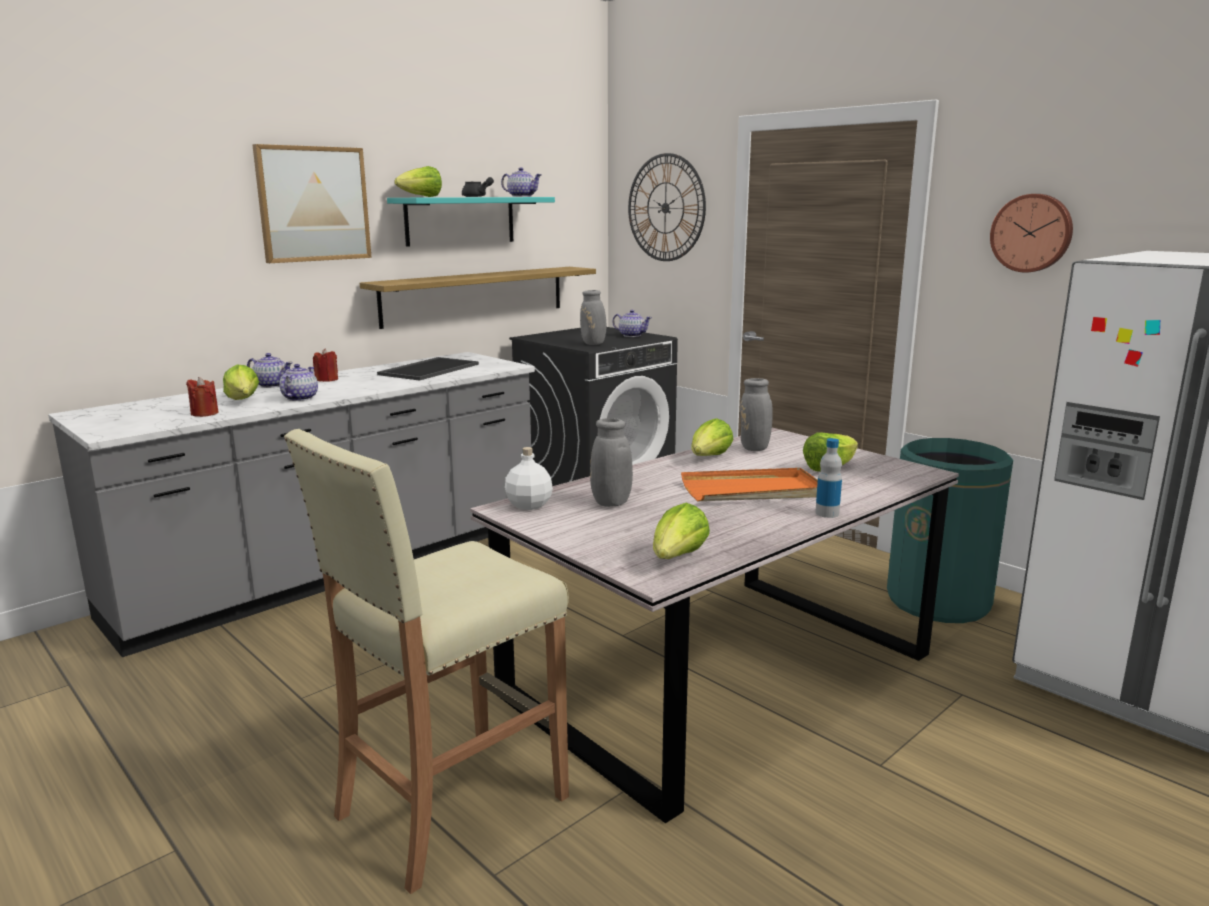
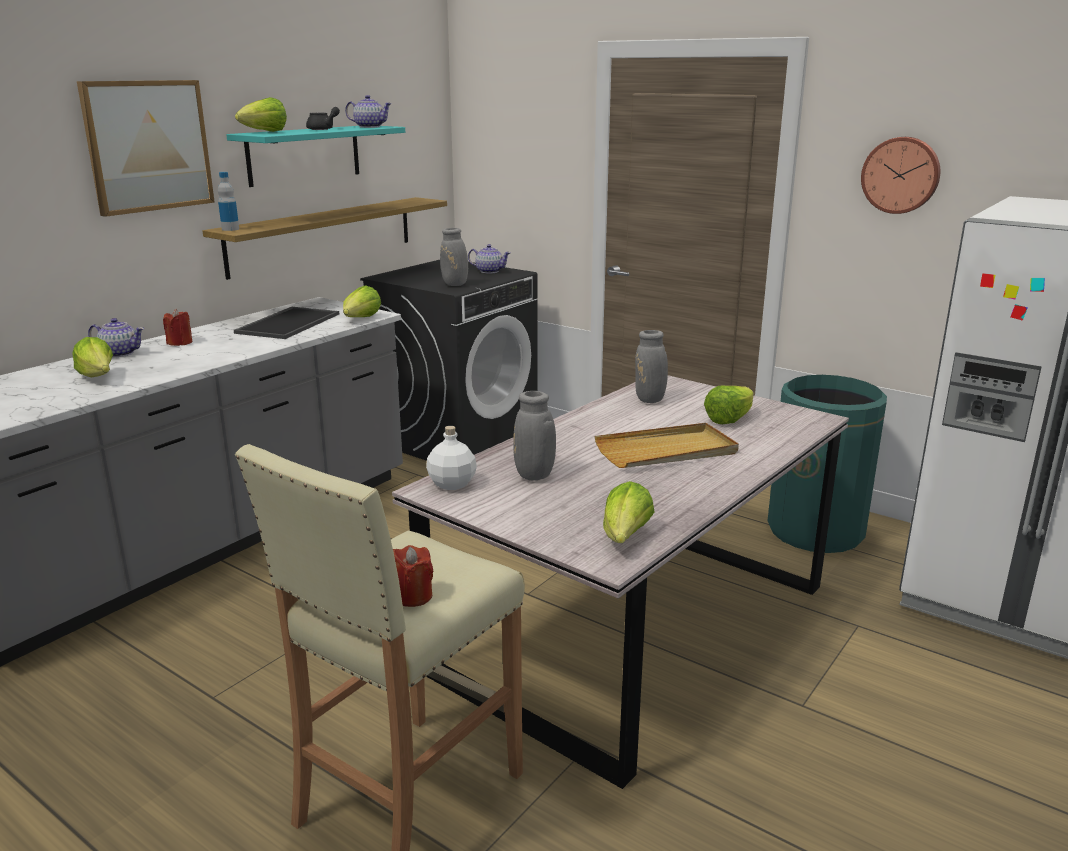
camera: 10 degrees left, 5 degrees up
(204, 413) = (62, 397): red candle -> red candle (412, 596)
(299, 398) = (161, 370): teapot -> none
(665, 208) = (518, 134): wall clock -> none
(709, 458) = (610, 414): lettuce -> lettuce (361, 319)
(753, 491) = (667, 451): orange tray -> beige tray
(827, 513) = (746, 473): bottle -> bottle (230, 229)

